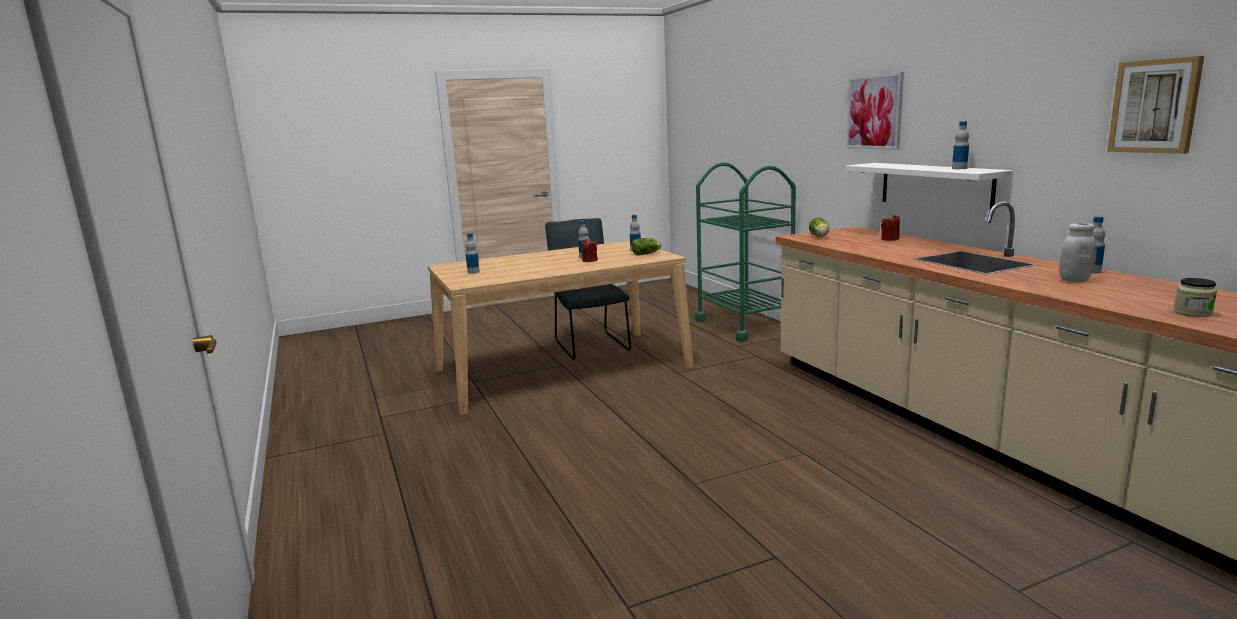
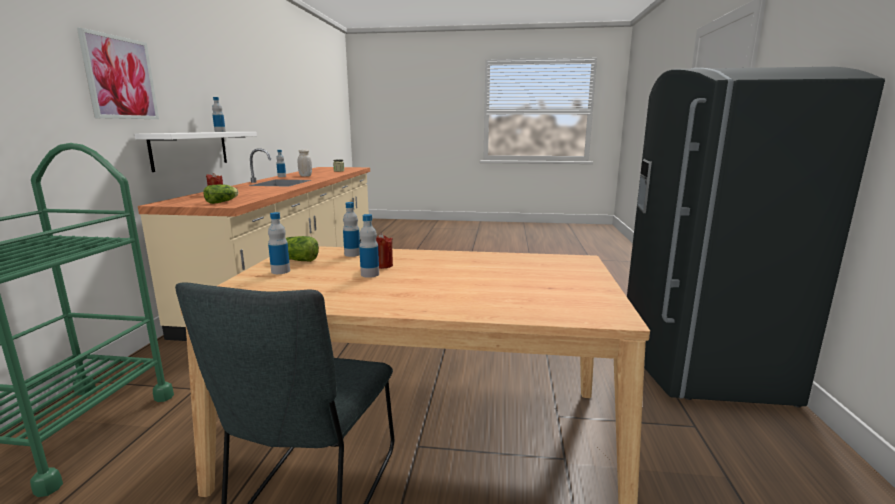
camera: 150 degrees left, 0 degrees up
(342, 475) = (694, 359): none -> grey fridge
(473, 272) = (559, 280): bottle -> bottle (352, 254)
(1154, 106) = (264, 97): picture -> none

